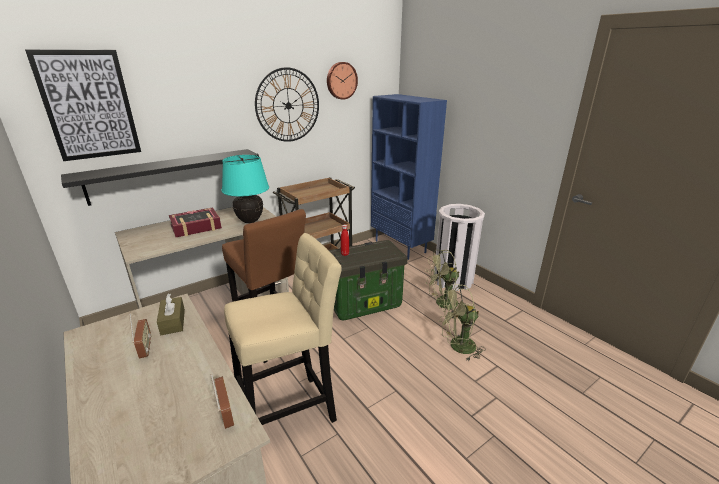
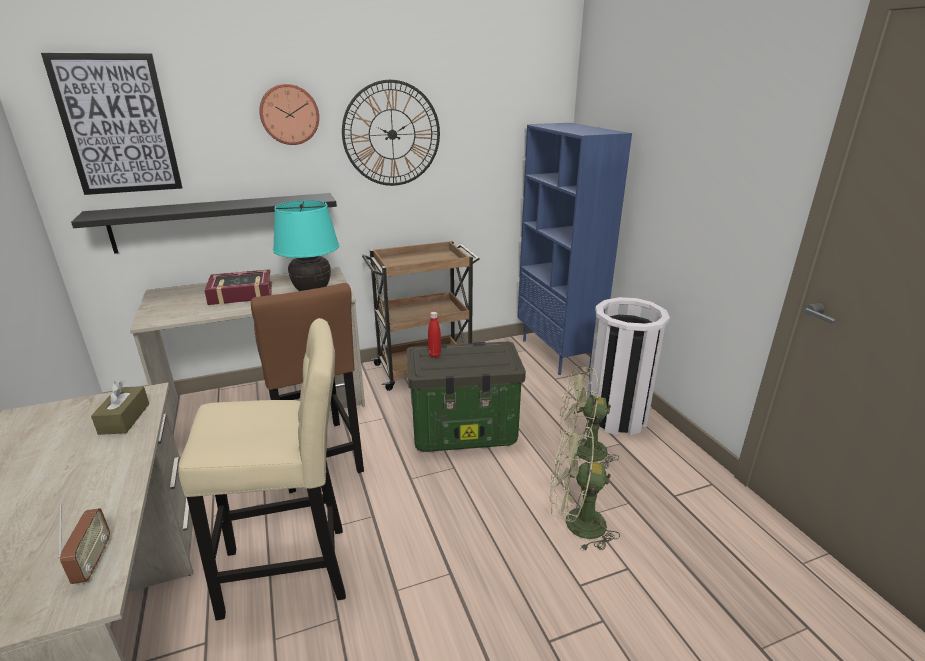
camera: 15 degrees right, 0 degrees up
(145, 349) = (68, 450): radio -> none
(341, 80) = (477, 100): wall clock -> wall clock (289, 114)

